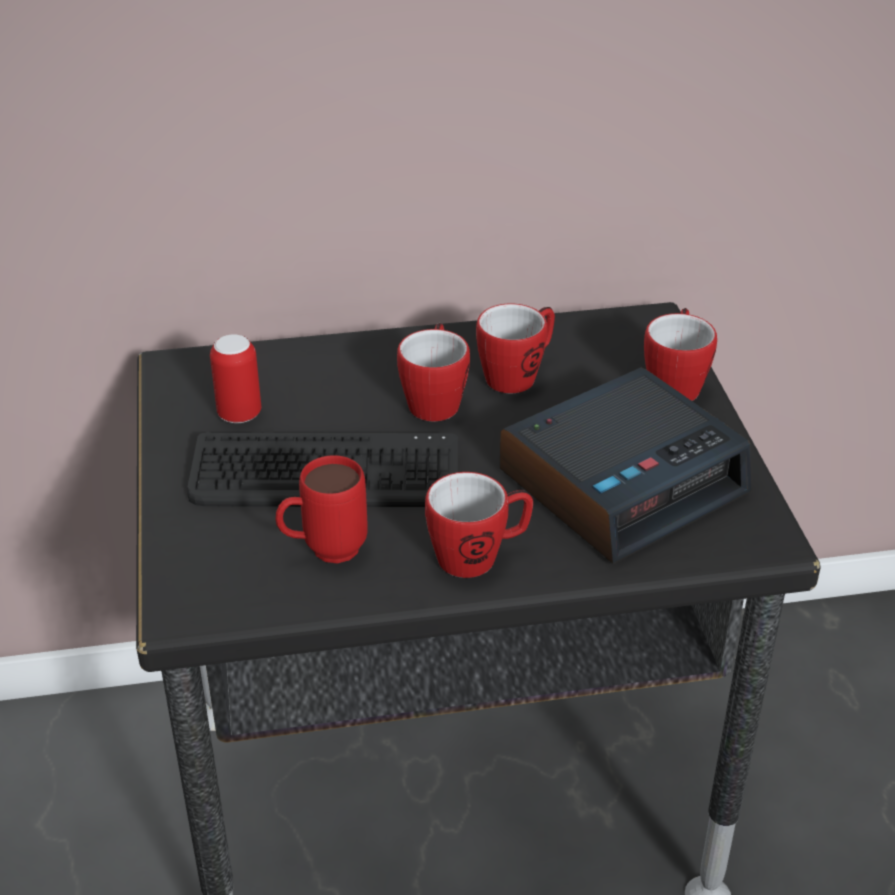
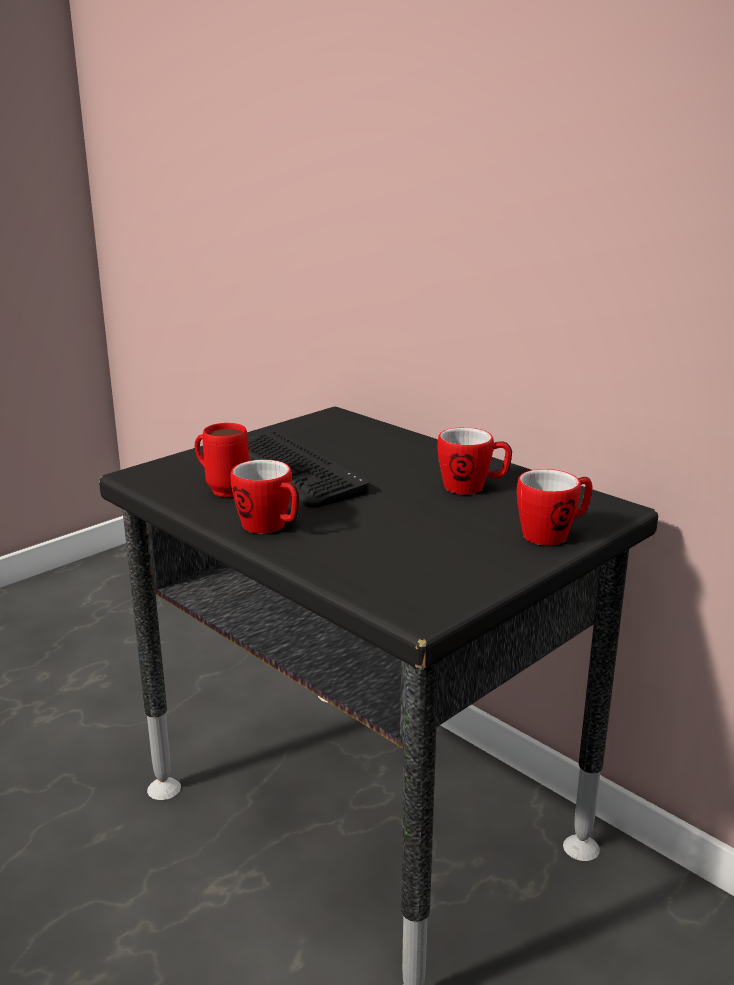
camera: 55 degrees right, 15 degrees down
(239, 414) = (314, 438): can -> none
(435, 400) = (406, 475): mug -> none
(623, 481) = (410, 547): alarm clock -> none

